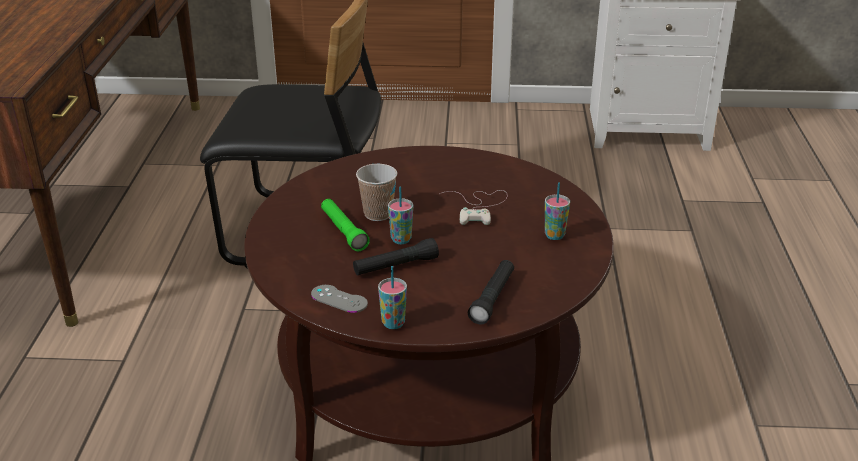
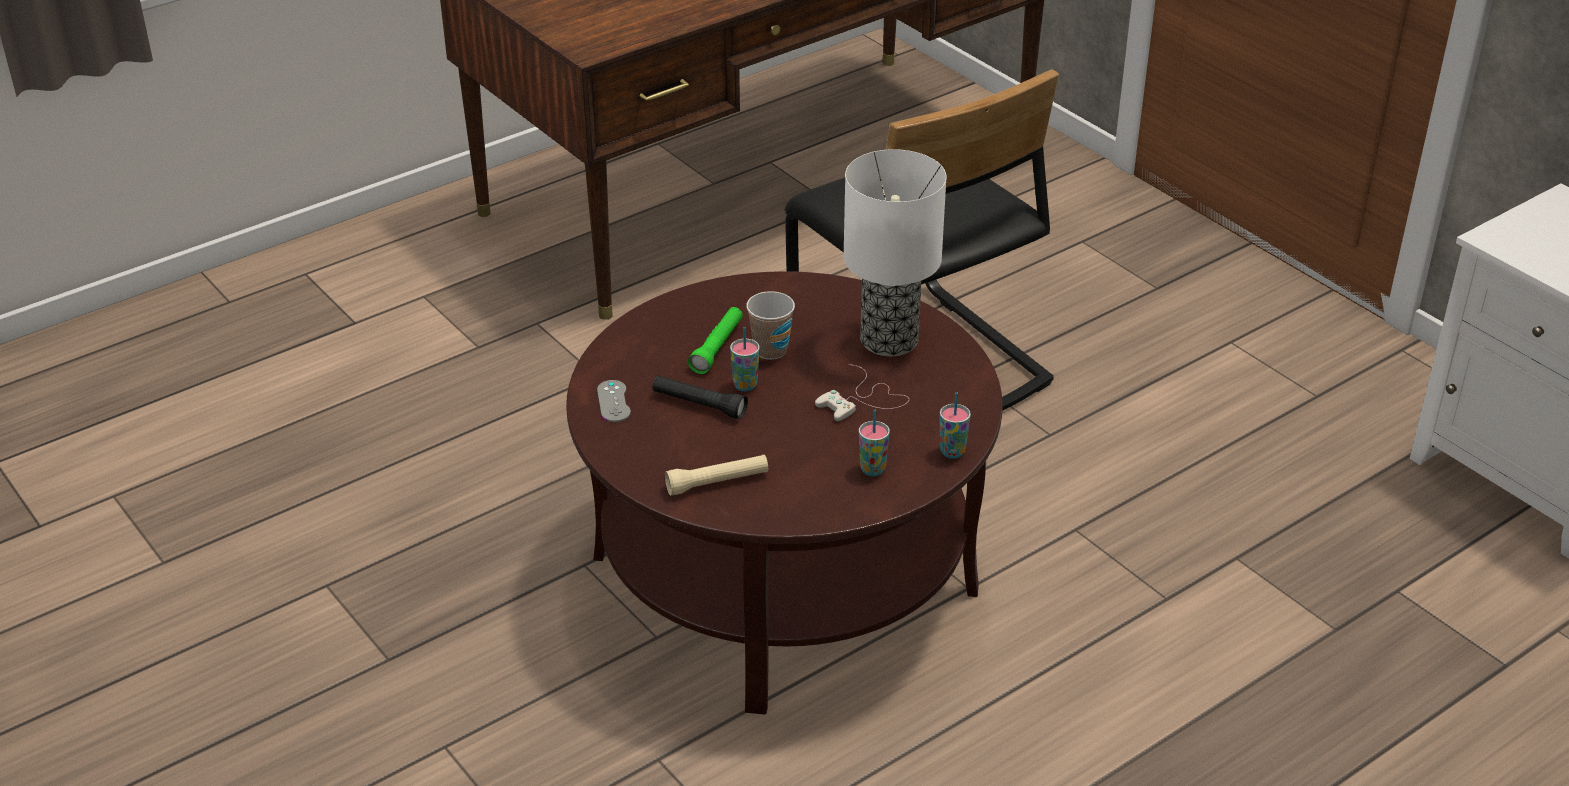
camera: 50 degrees right, 5 degrees up
(393, 323) = (614, 447): cup -> cup (952, 452)
(432, 172) = (891, 340): none -> table lamp
(492, 298) = (717, 482): black flashlight -> beige flashlight

